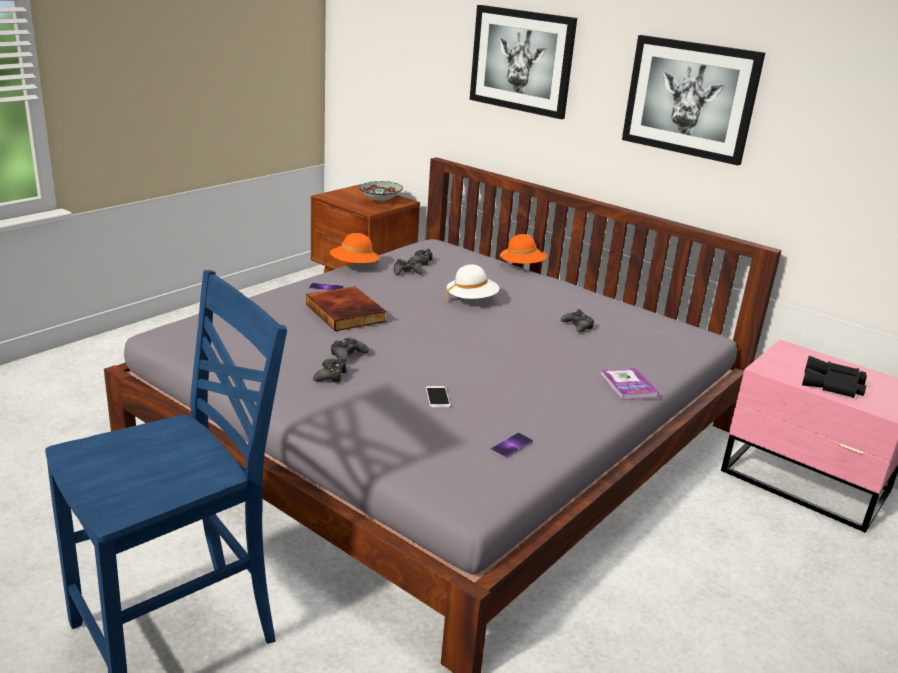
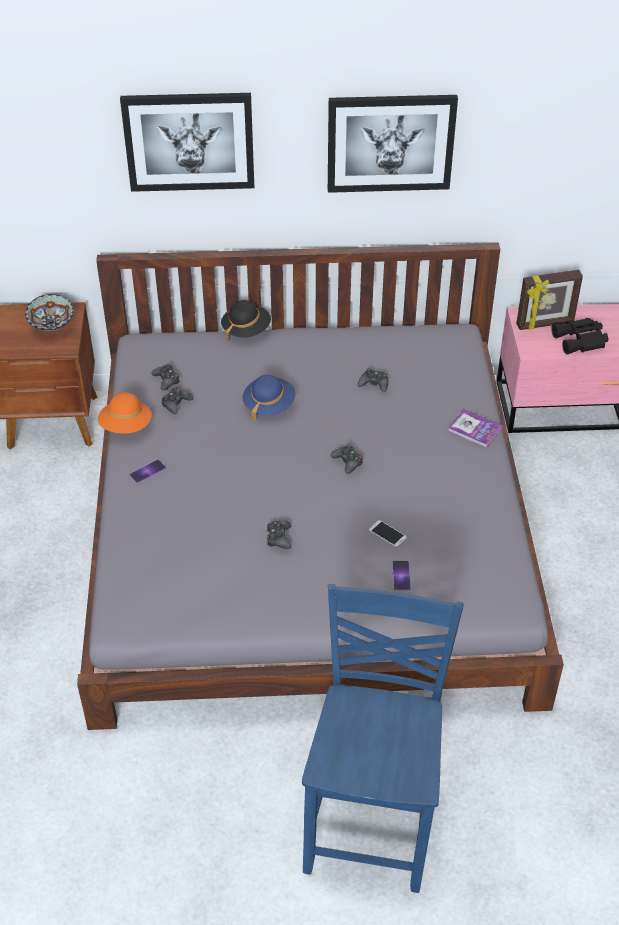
camera: 40 degrees left, 20 degrees up
(331, 376) = (298, 568): black game controller -> black game controller (347, 462)
(347, 313) = (211, 491): book -> none
(471, 300) = (269, 405): white hat -> blue hat
(511, 445) = (481, 543): phone -> phone (401, 576)
(522, 266) = (246, 330): orange hat -> black hat
(806, 362) = (545, 324): none -> picture frame

